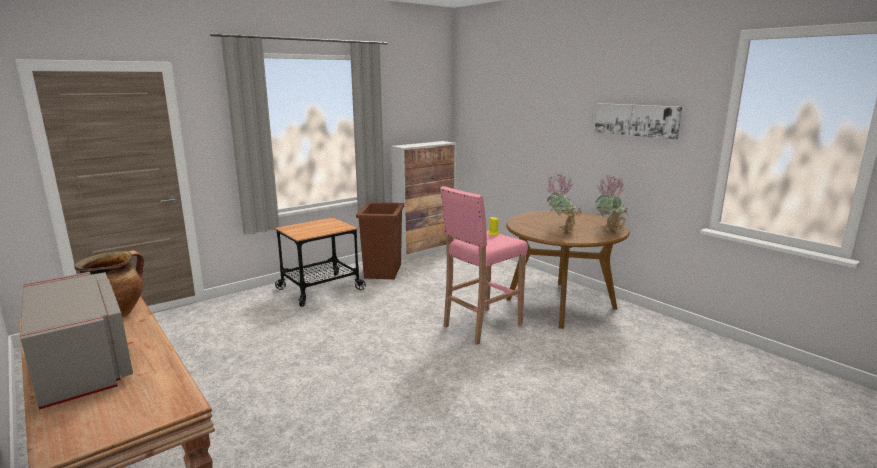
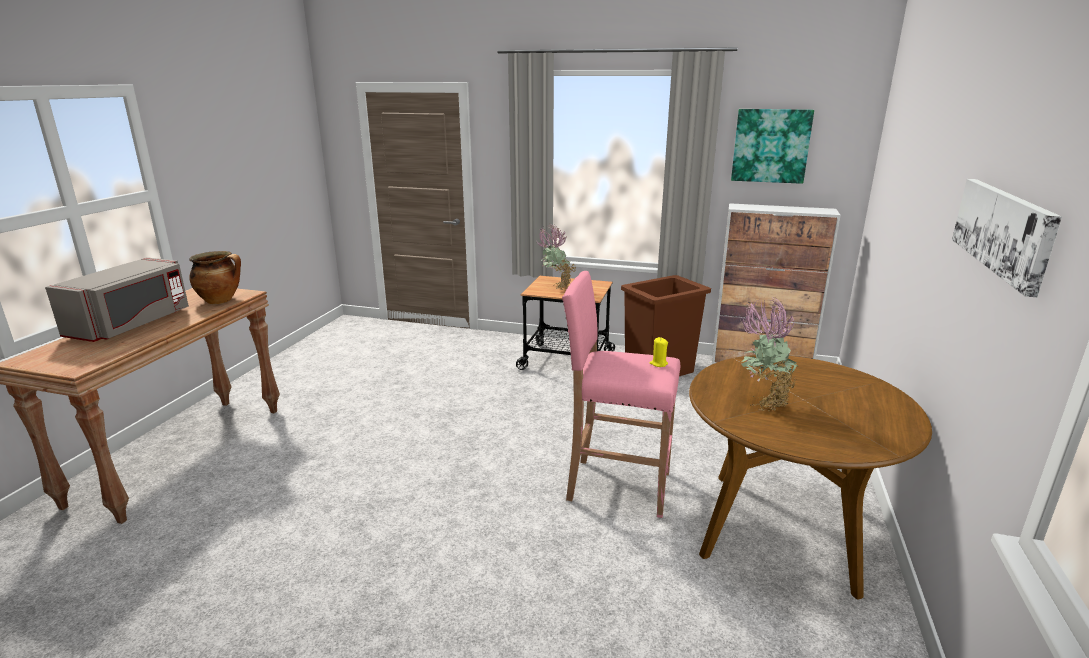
camera: 55 degrees right, 5 degrees up
(406, 105) = (771, 146): none -> picture
(609, 231) = (843, 442): potted plant -> potted plant (556, 287)

